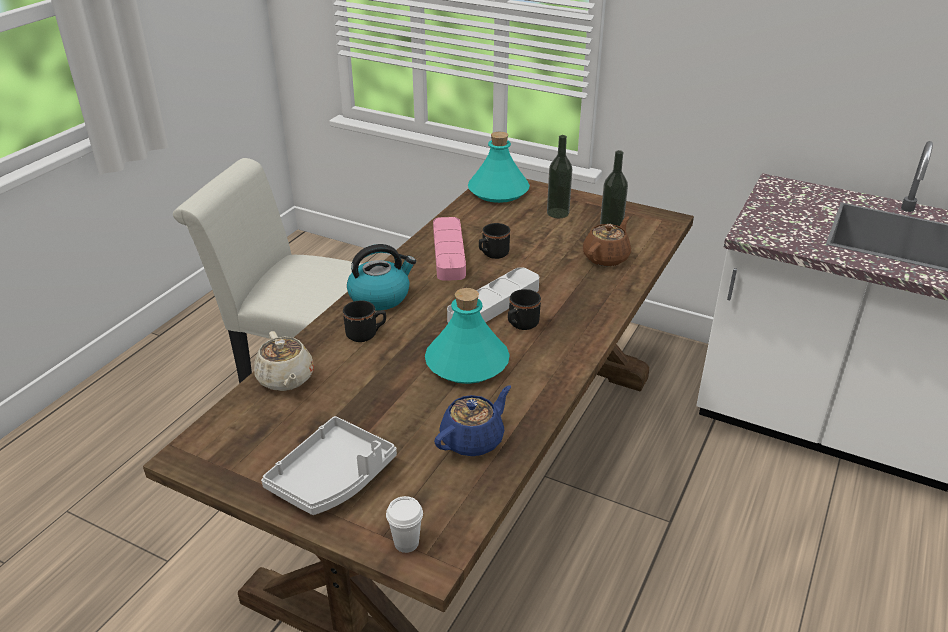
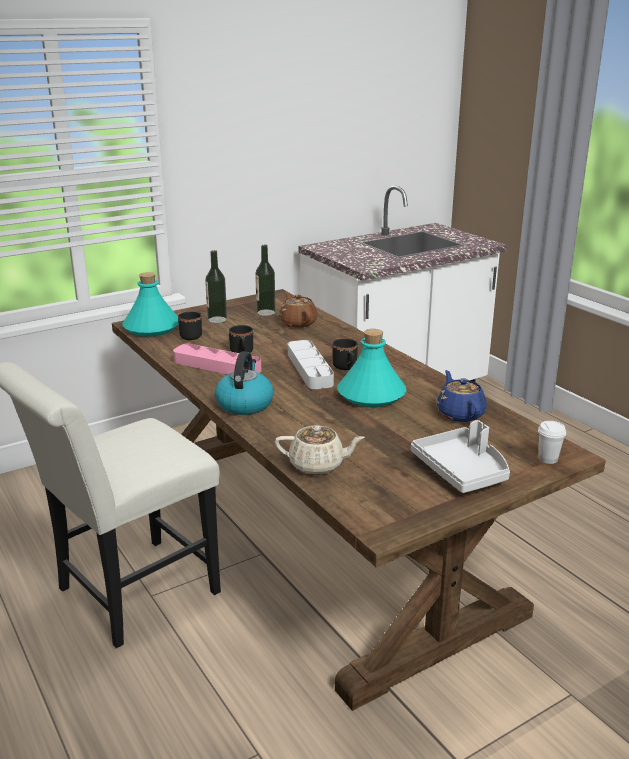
camera: 60 degrees left, 10 degrees down
(366, 334) = (292, 420): black mug -> black mug (193, 335)

